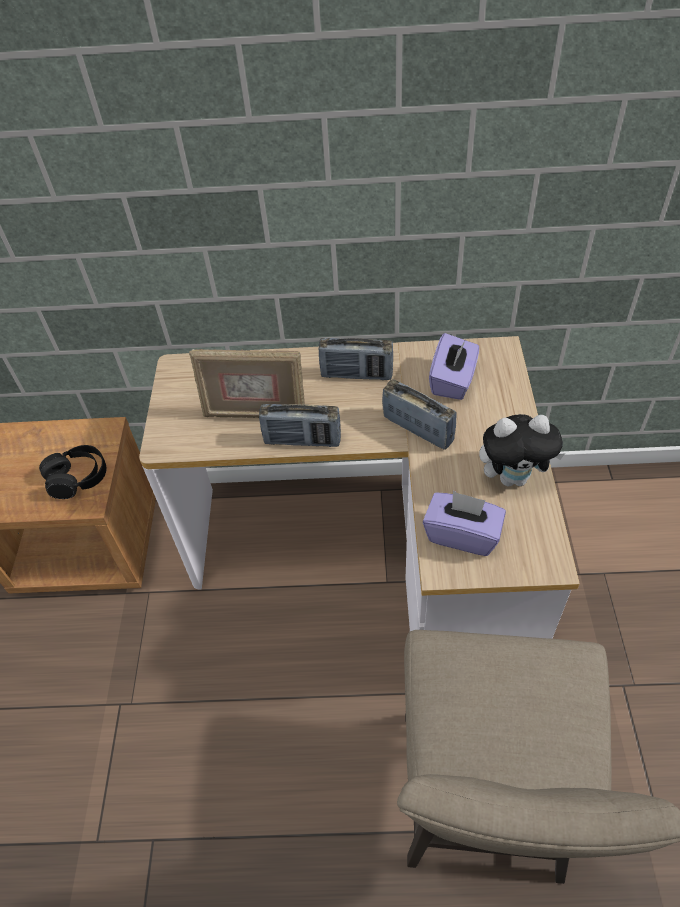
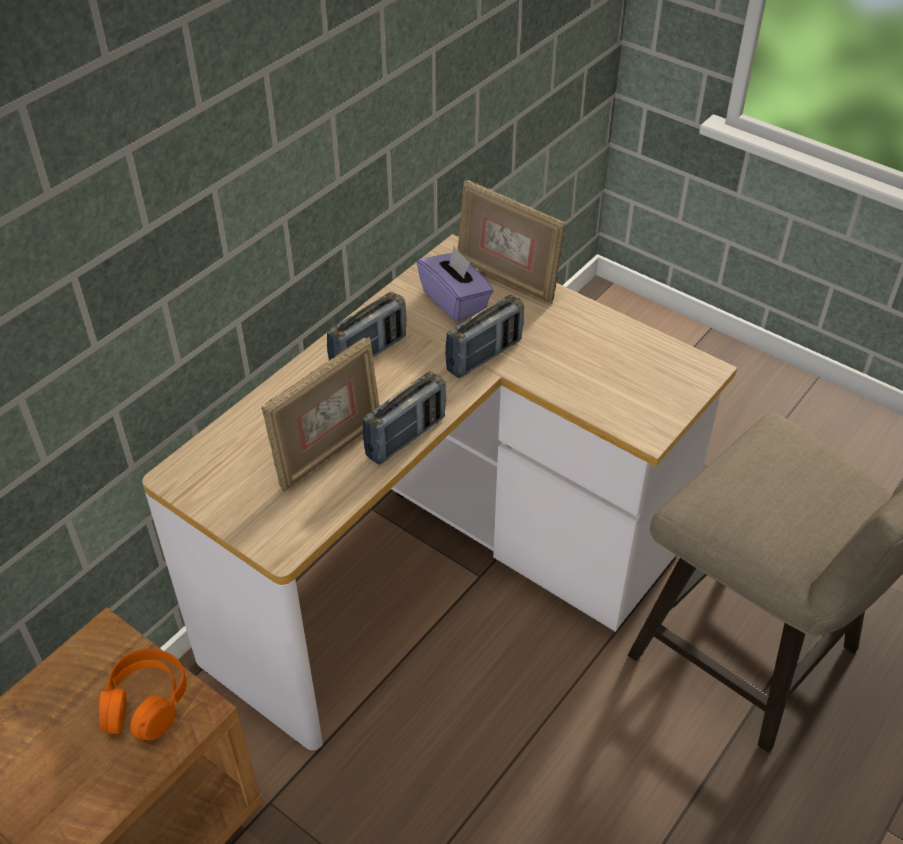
camera: 55 degrees left, 5 degrees down
(78, 478) = (146, 703): black headphones -> orange headphones
(418, 429) = (484, 356): radio -> radio turned 150 degrees clockwise
(462, 534) = (627, 400): purple tissue box -> none
(508, 391) = (506, 278): none -> picture frame
(514, 477) = (601, 335): plush toy -> none

